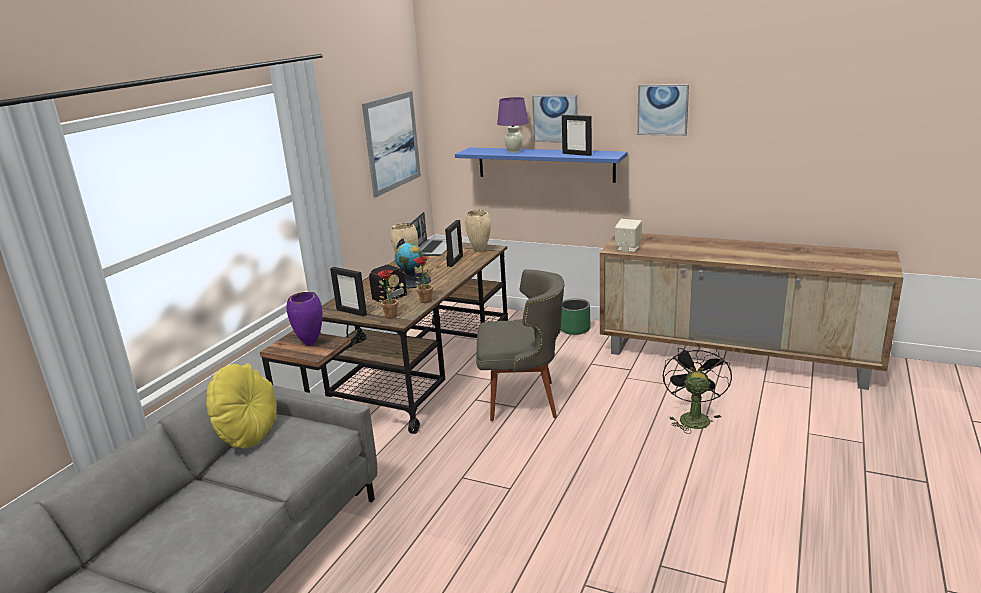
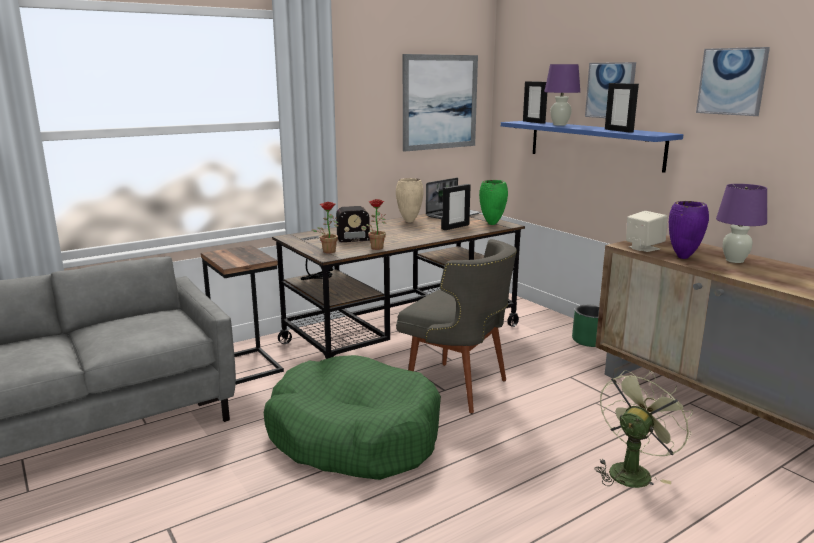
camera: 30 degrees right, 5 degrees down
(249, 437) = (129, 315): yellow pillow -> none
(310, 344) = (241, 256): purple vase -> purple vase (683, 258)
(352, 312) = (305, 242): picture frame -> picture frame (534, 122)
(411, 281) = (392, 232): globe -> none
(480, 250) = (492, 224): beige vase -> green vase
(491, 468) = (354, 435): none -> green dog bed
(693, 245) = (734, 260): none -> purple table lamp
(693, 417) = (632, 471): black fan -> green fan

